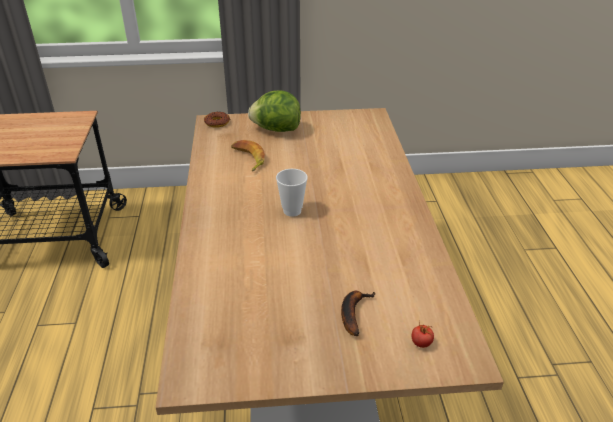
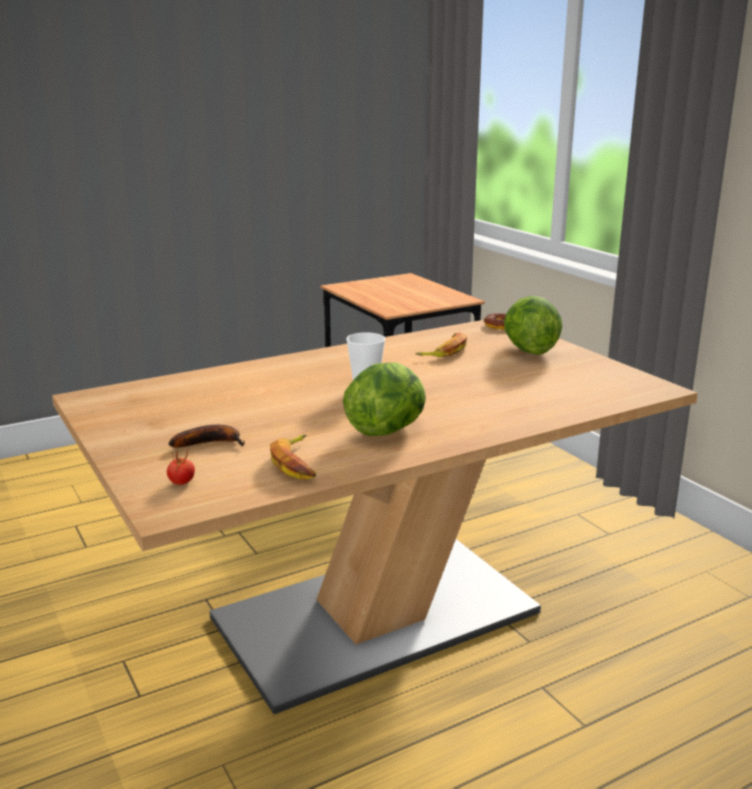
camera: 65 degrees right, 15 degrees down
(377, 224) = (387, 430): none -> lettuce
(412, 277) = (297, 463): none -> banana

